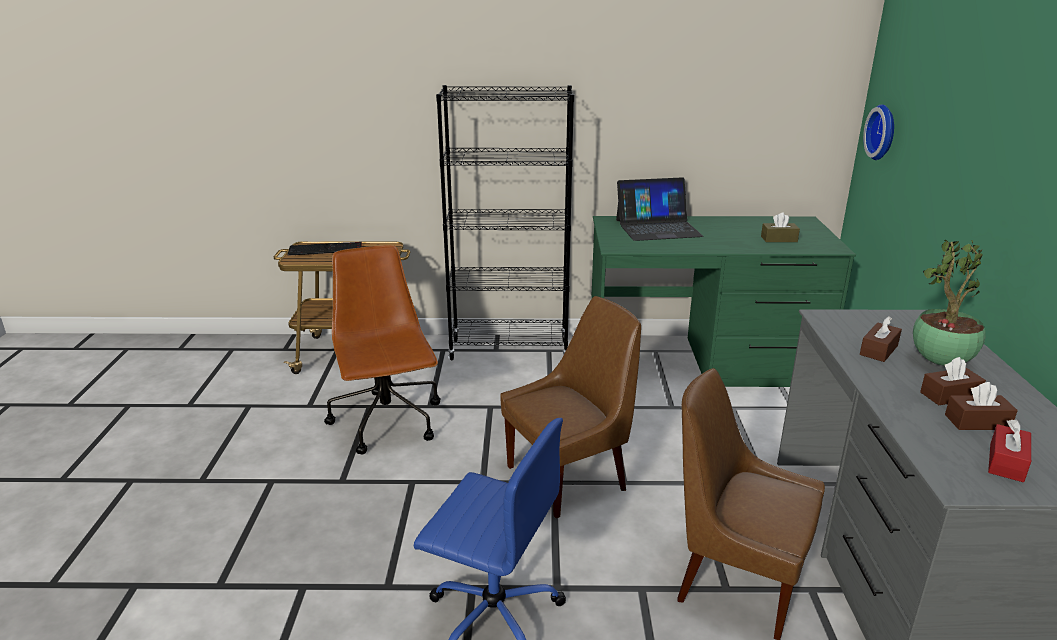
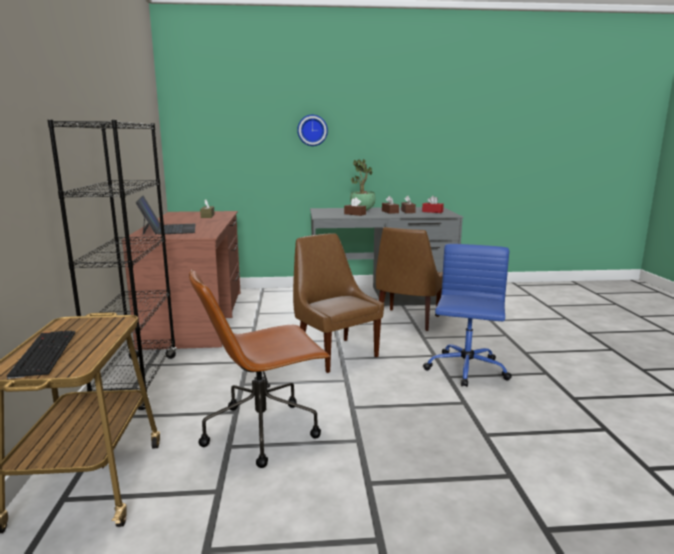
camera: 95 degrees left, 10 degrees down
(702, 362) = (196, 317): green desk -> brown desk
(883, 132) = (198, 149): wall clock -> wall clock (312, 130)

